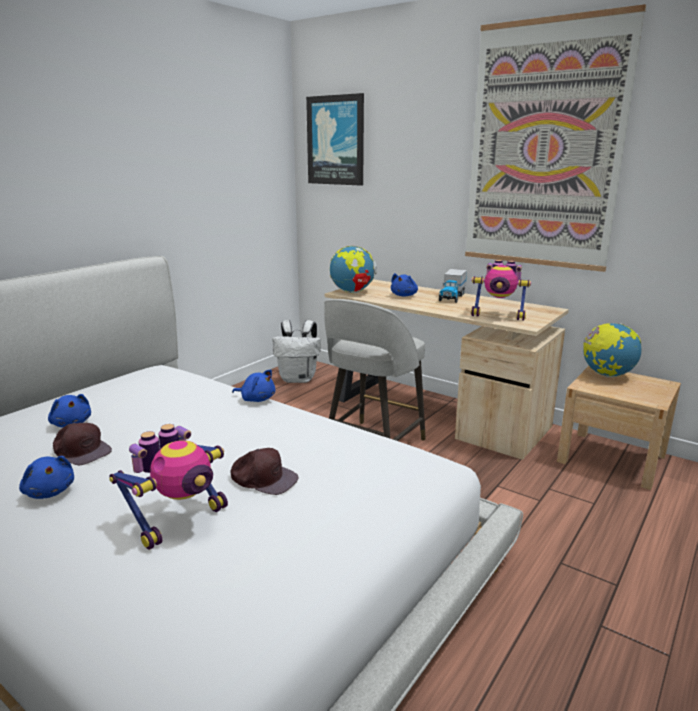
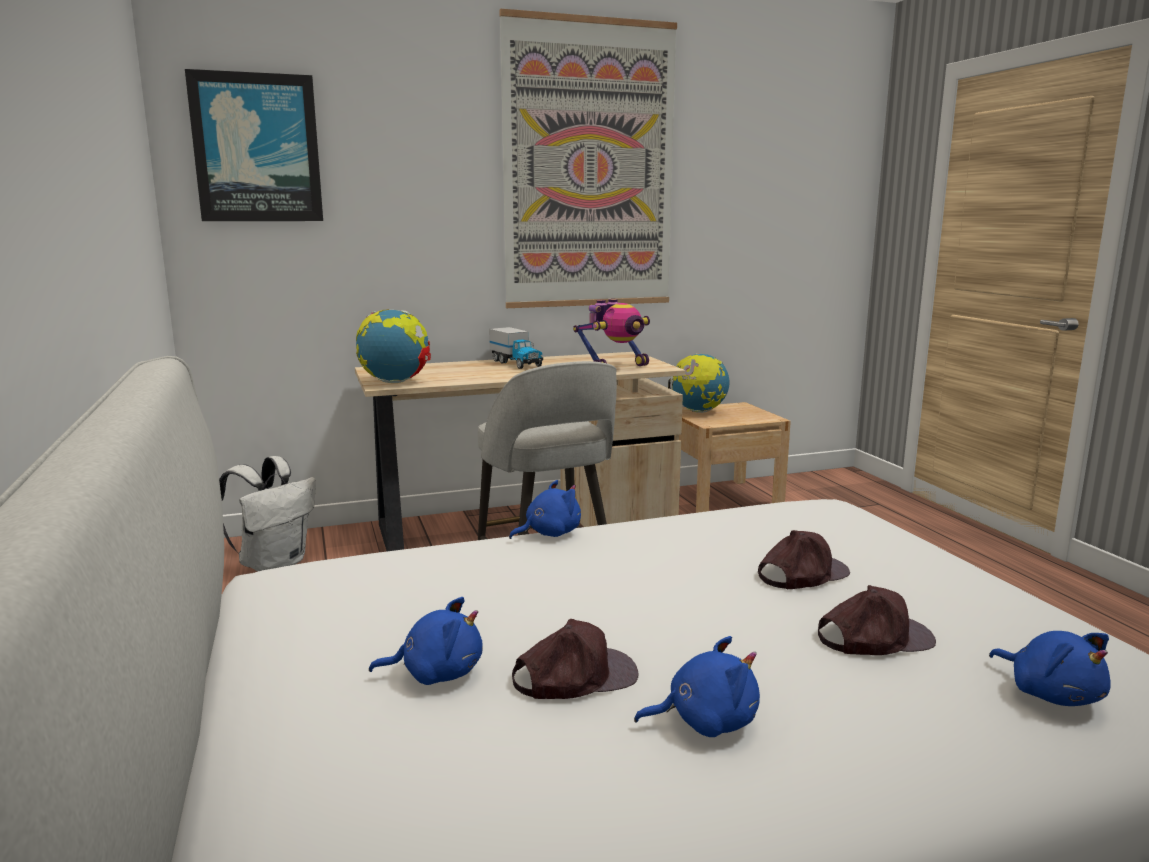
camera: 55 degrees left, 5 degrees down
(180, 520) = (874, 637): toy robot -> brown cap
(404, 295) = (466, 372): blue plush toy -> blue plush toy (1051, 694)

